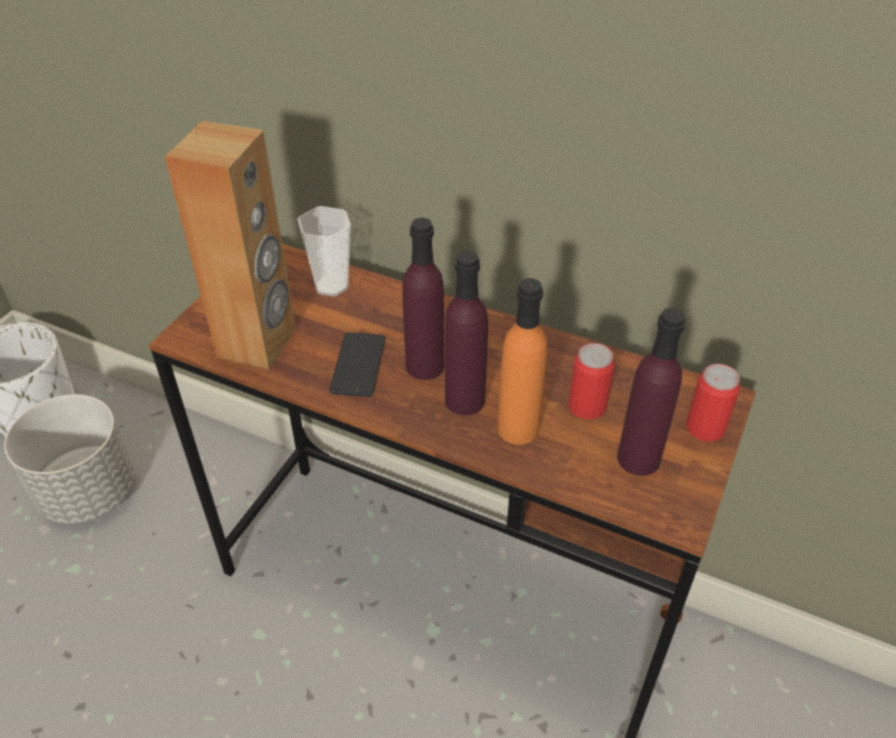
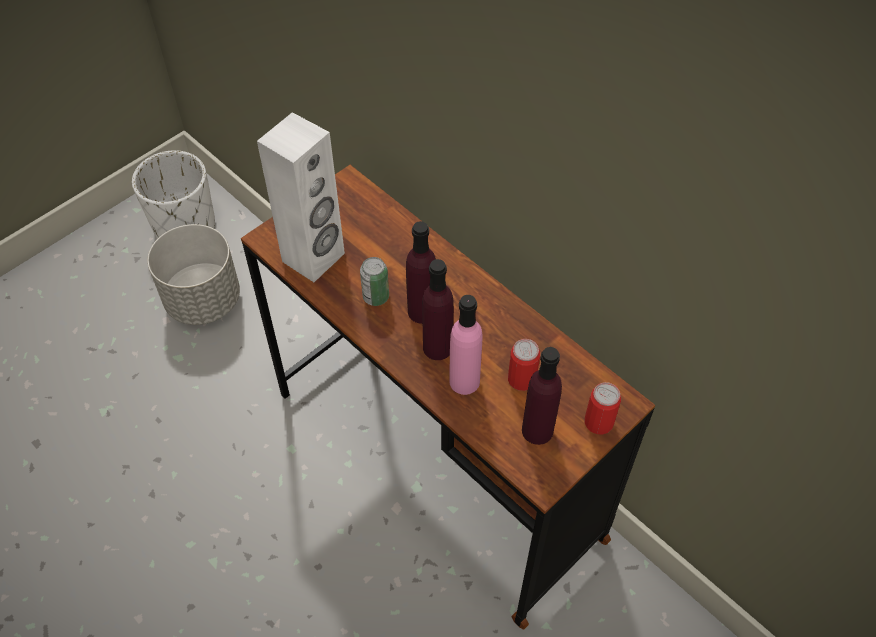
camera: 20 degrees right, 10 degrees up
(258, 342) = (314, 258): brown speaker -> white speaker
(331, 286) = (383, 223): cup -> none
(358, 365) = (376, 297): phone -> can
(518, 429) = (464, 381): orange bottle -> pink bottle

